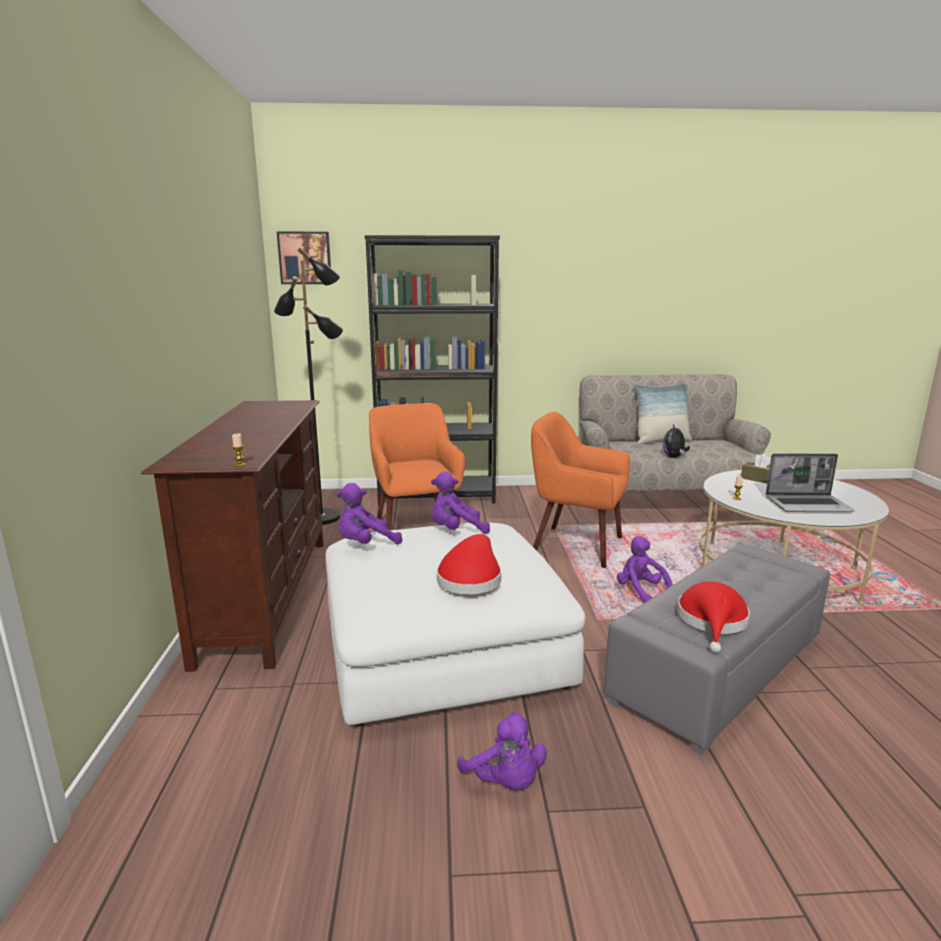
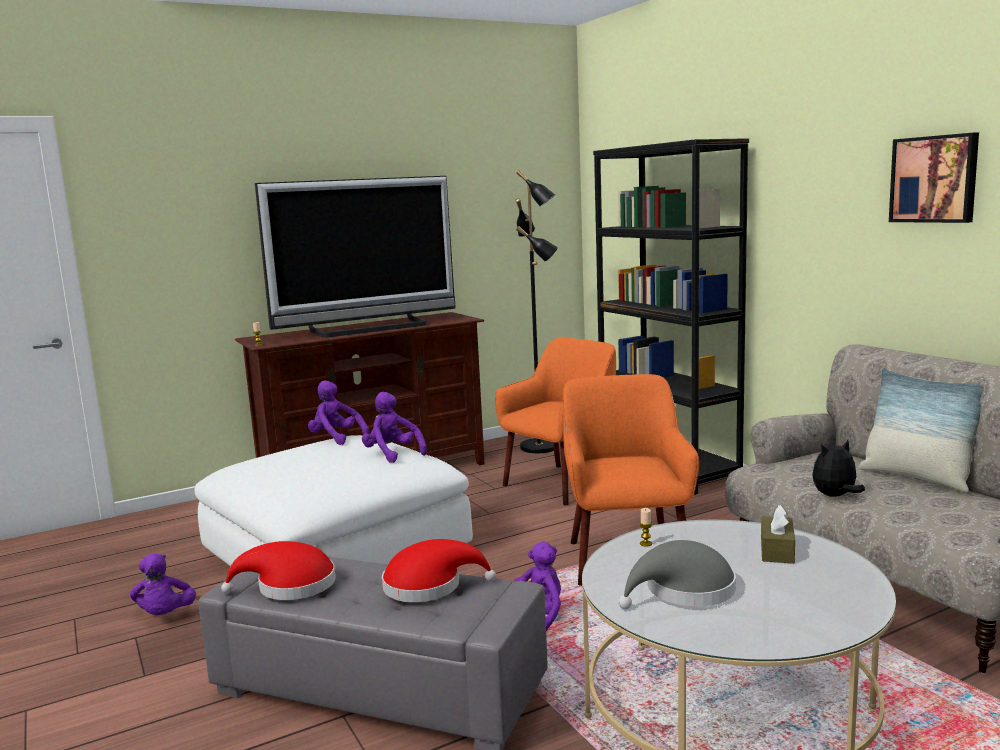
camera: 65 degrees right, 5 degrees down
(259, 425) = (370, 328): none -> television
(305, 258) = (602, 175): picture -> picture (934, 179)
(470, 578) = (285, 475): red hat -> red hat (429, 586)
(505, 782) = (165, 615): purple plush toy -> purple plush toy turned 45 degrees counterclockwise
(808, 505) = (684, 591): laptop -> grey hat

